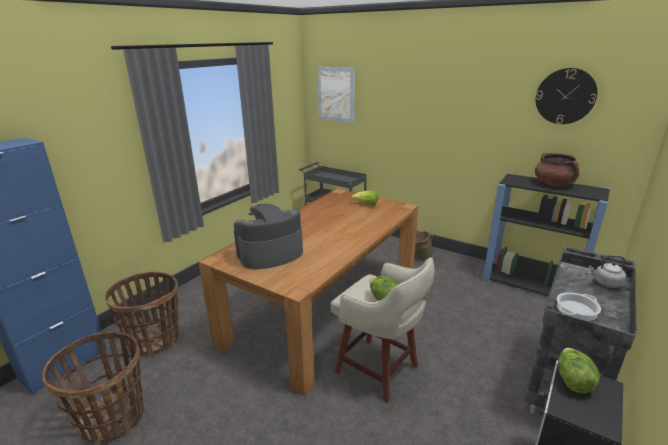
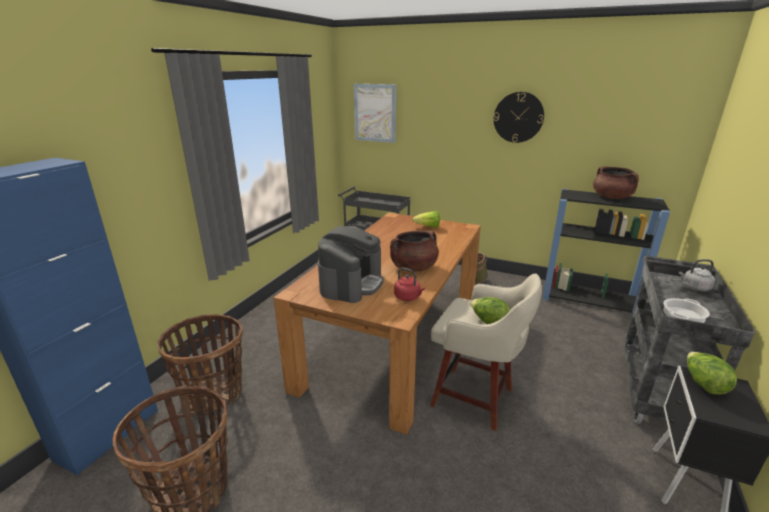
camera: 10 degrees left, 0 degrees up
(270, 254) = (351, 283): coffee machine -> coffee machine turned 150 degrees clockwise
(313, 271) = (408, 297): none -> red kettle
(332, 243) = (413, 267): none -> brown cooking pot
(565, 96) = (619, 110): wall clock -> wall clock (518, 117)

